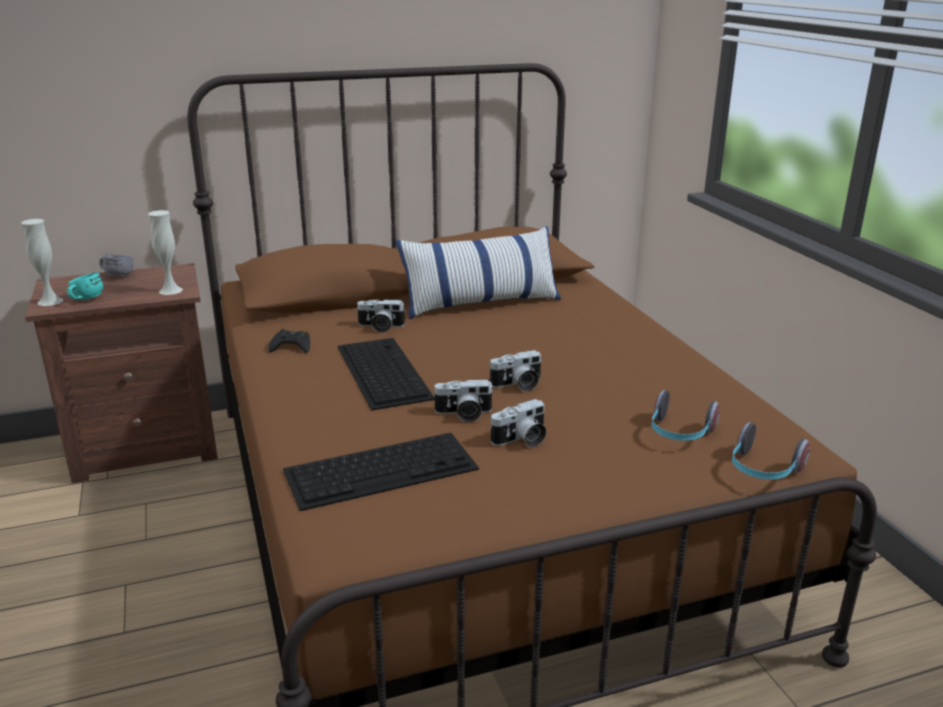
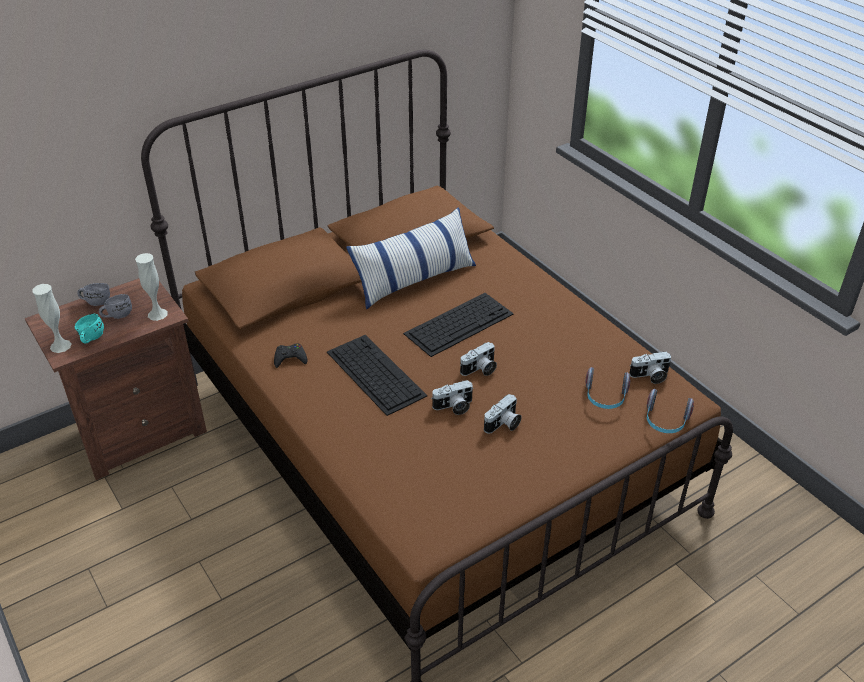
camera: 15 degrees left, 15 degrees up
(128, 287) = (117, 315): none -> grey mug
(380, 327) = (348, 323): camera -> camera (650, 376)
(382, 469) = (421, 470): keyboard -> keyboard (459, 323)

